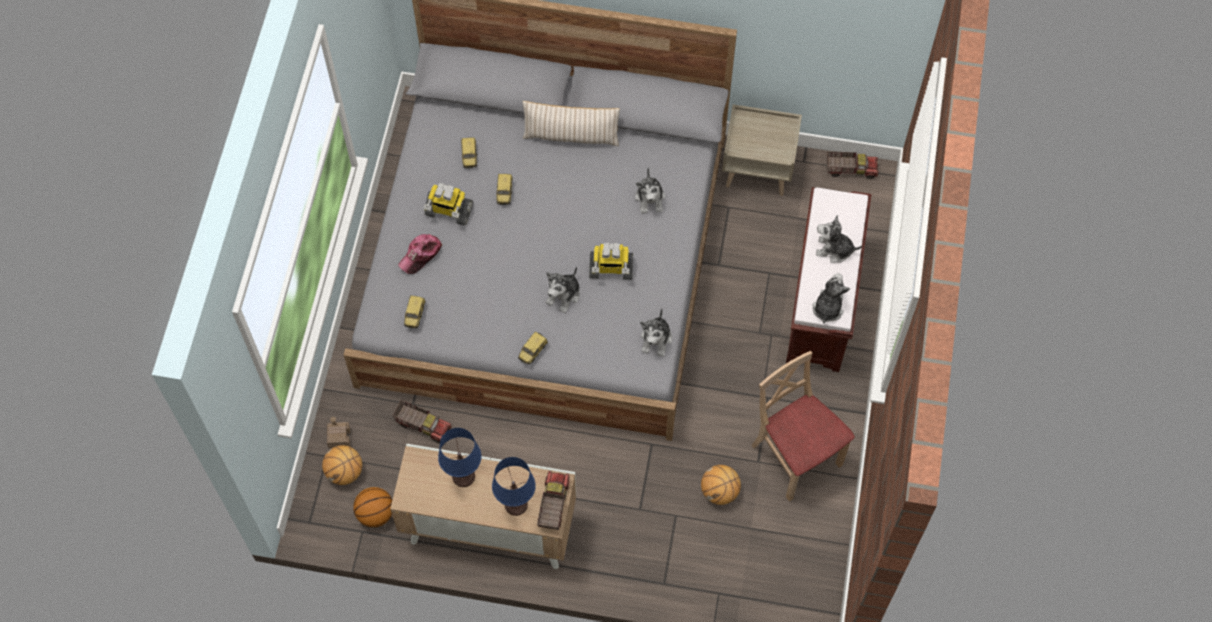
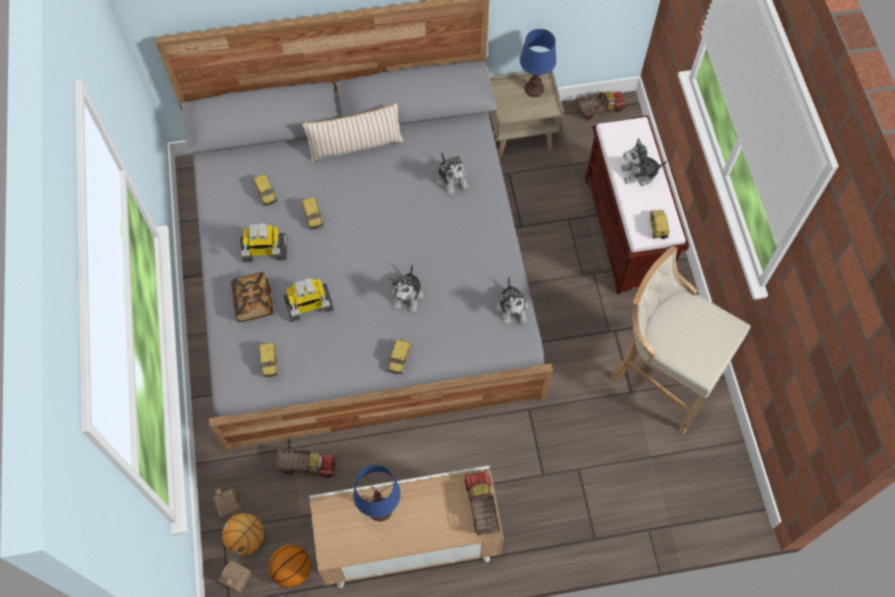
camera: 20 degrees left, 0 degrees up
(323, 503) = (236, 578): none -> toy house
(420, 255) = (253, 302): cap -> book
(515, 504) = (444, 520): blue table lamp -> blue table lamp (534, 89)
(610, 269) = (442, 256): toy robot -> toy robot (309, 306)
(720, 491) = (609, 432): basketball -> none
(795, 456) = (661, 376): beige chair -> beige stool
(827, 307) = (657, 227): plush toy -> toy car

